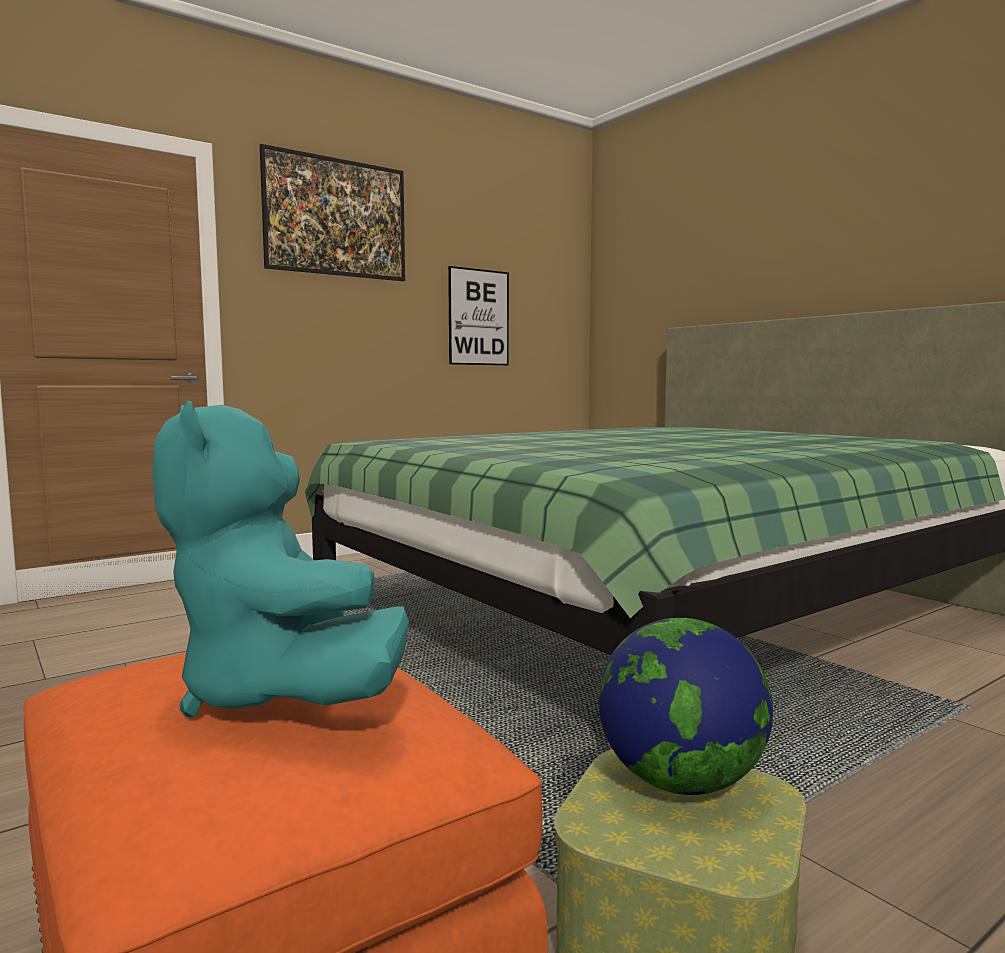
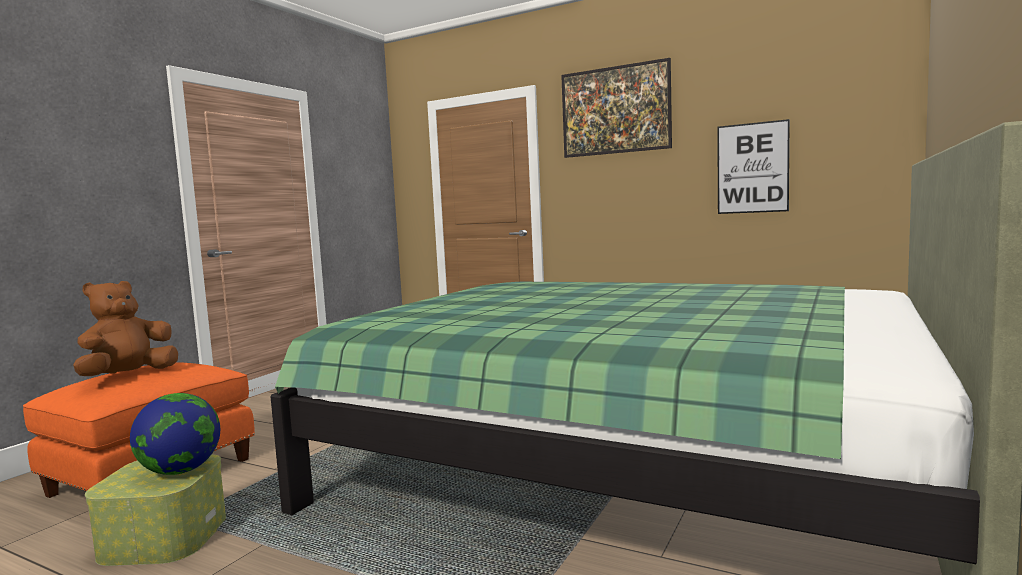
camera: 65 degrees right, 0 degrees up
(279, 694) = (128, 375): turquoise plush toy -> brown plush toy

